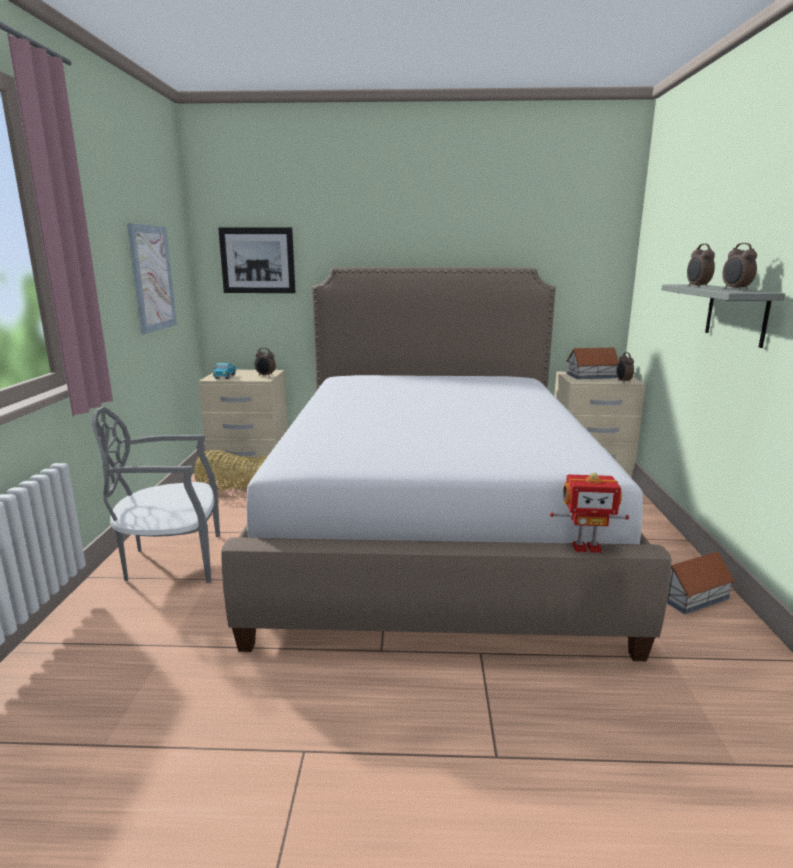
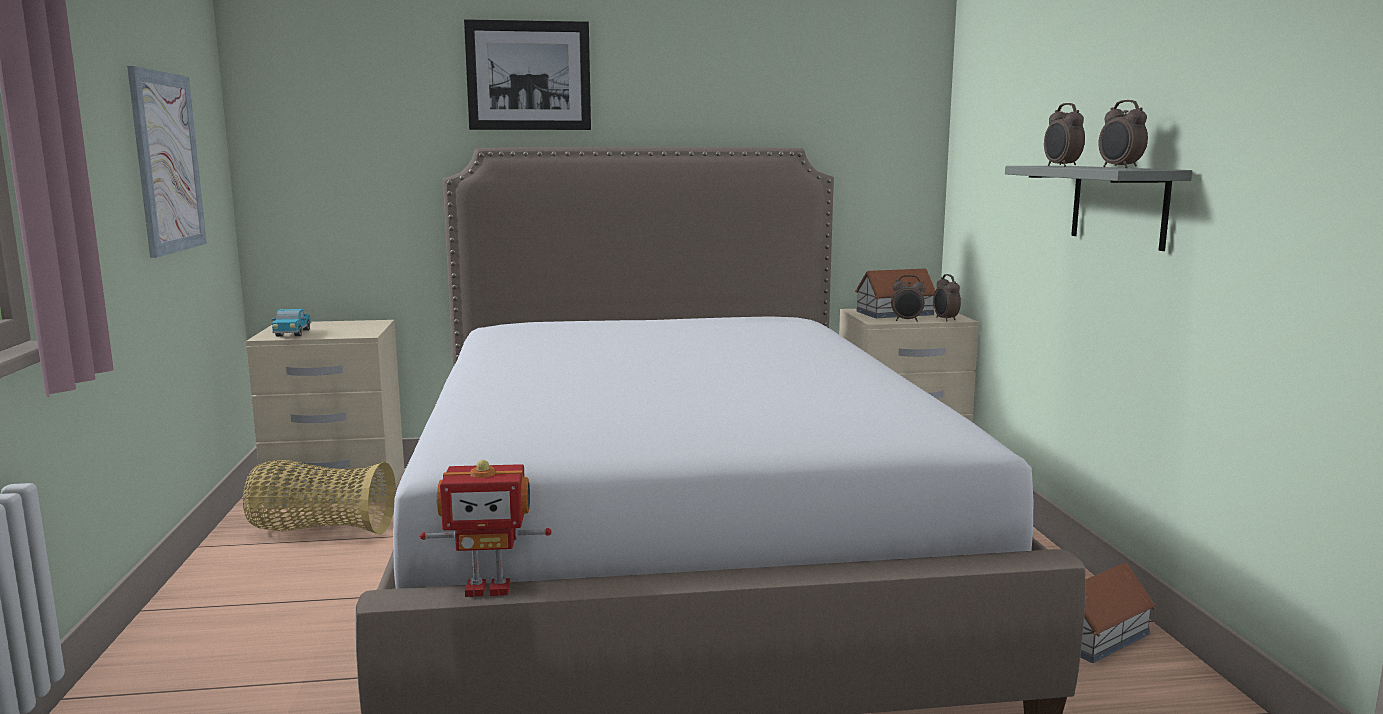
camera: 10 degrees left, 5 degrees down
(172, 561) = (224, 656): grey chair -> none
(257, 260) = (346, 137): picture -> picture (528, 76)
(265, 376) = (365, 329): alarm clock -> alarm clock (907, 320)
(586, 547) = (957, 560): toy robot -> toy robot (488, 588)

